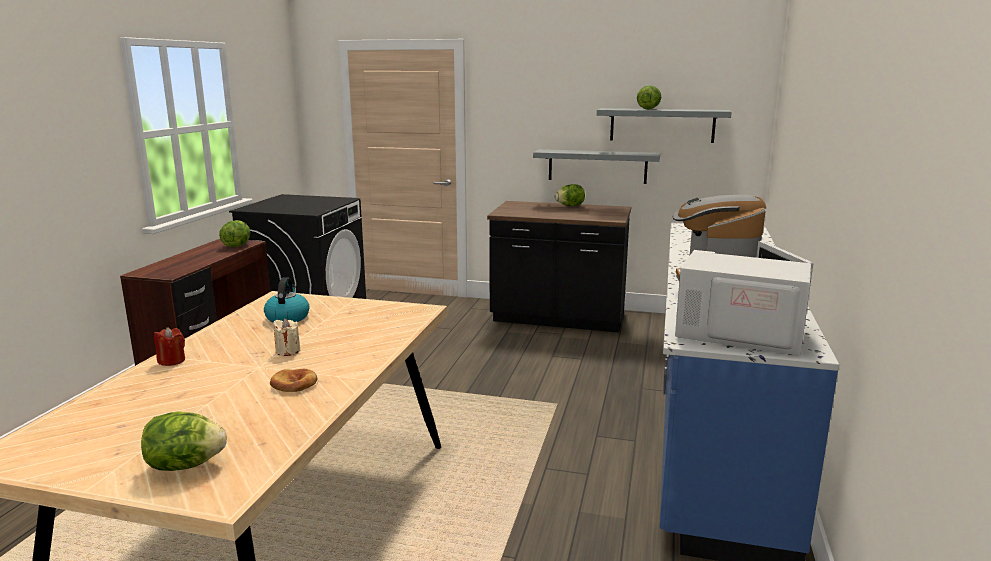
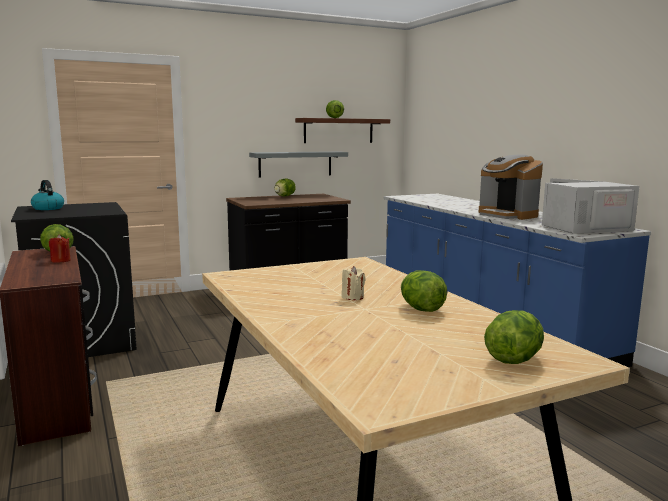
camera: 40 degrees left, 5 degrees down
(171, 361) = (285, 323): red candle -> red candle (60, 260)
(287, 317) = (280, 283): kettle -> kettle (47, 208)
(294, 384) = (421, 309): bread -> lettuce
(662, 125) = (338, 130): grey shelf -> brown shelf

